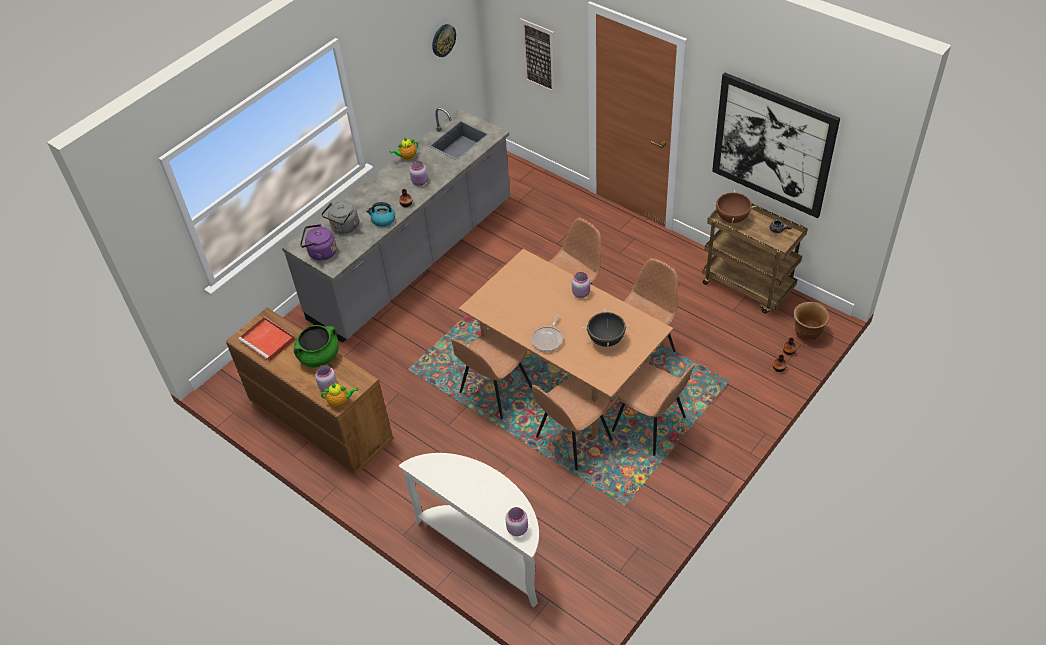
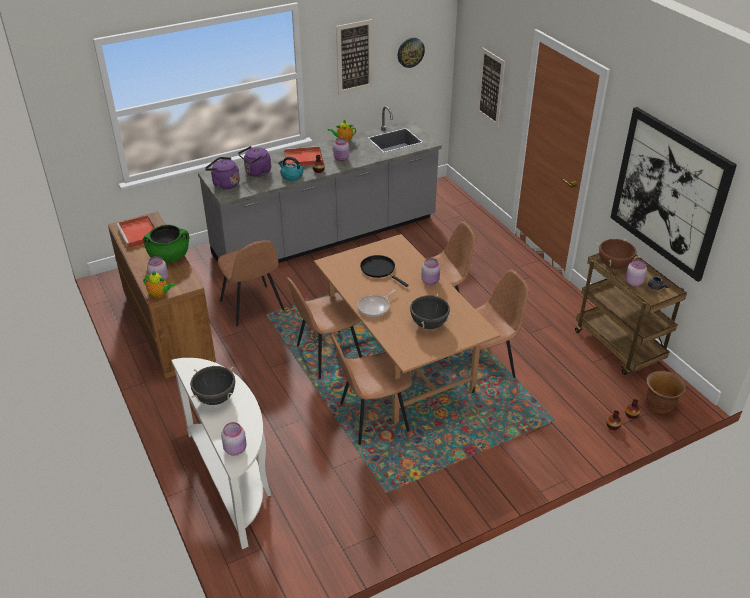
camera: 20 degrees right, 10 degrees down
(344, 227) = (256, 173): grey kettle -> purple kettle
(380, 194) = (302, 159): none -> red tray
(395, 67) = (354, 57): none -> picture
(466, 488) = (215, 398): none -> black cooking pot
(527, 297) = (379, 270): none -> black frying pan
(650, 425) = (453, 432): brown chair -> brown chair (252, 307)
(756, 231) = (633, 282): none -> pink jar

